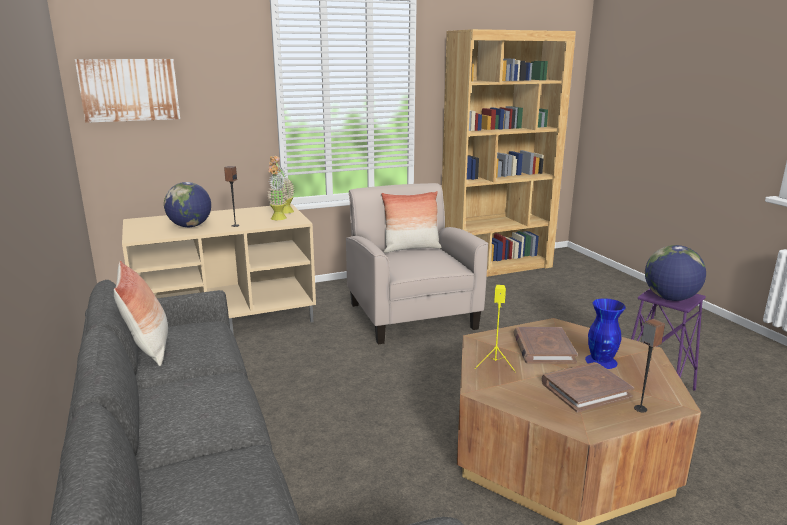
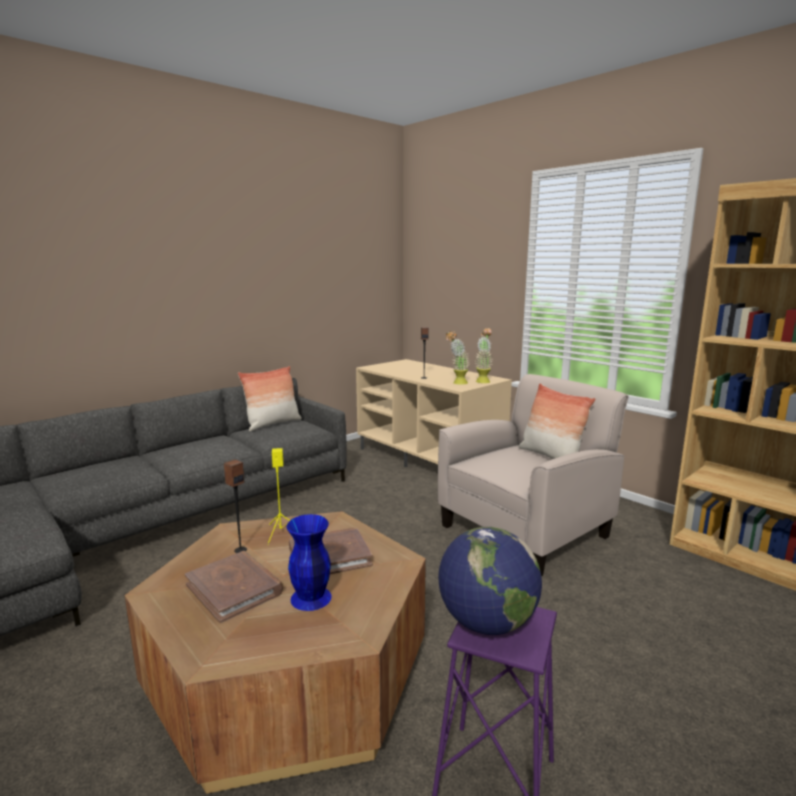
camera: 70 degrees right, 5 degrees down
(129, 90) = (432, 265): picture -> none
(190, 226) = (408, 371): globe -> none
(640, 409) = (192, 628): speaker -> speaker (240, 550)

